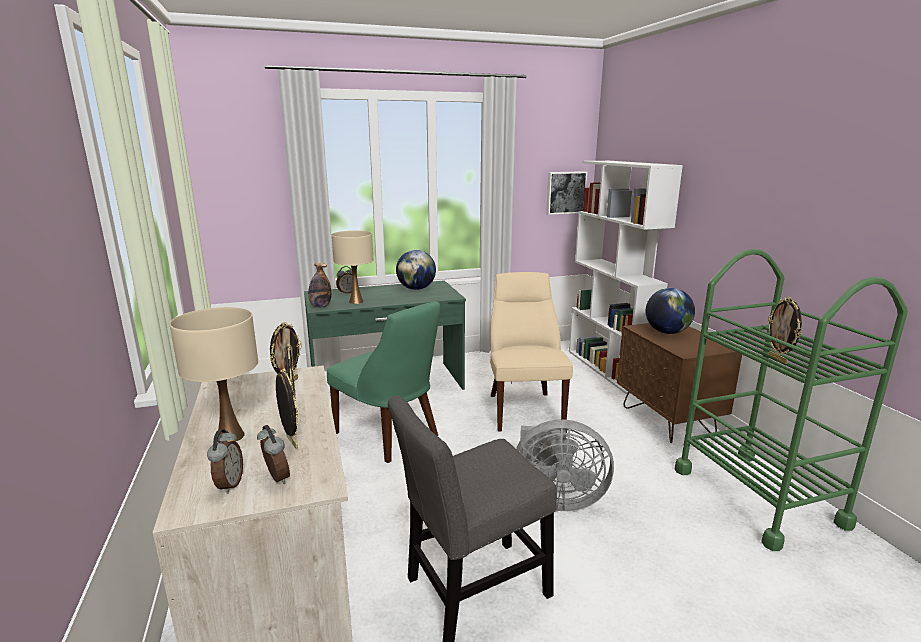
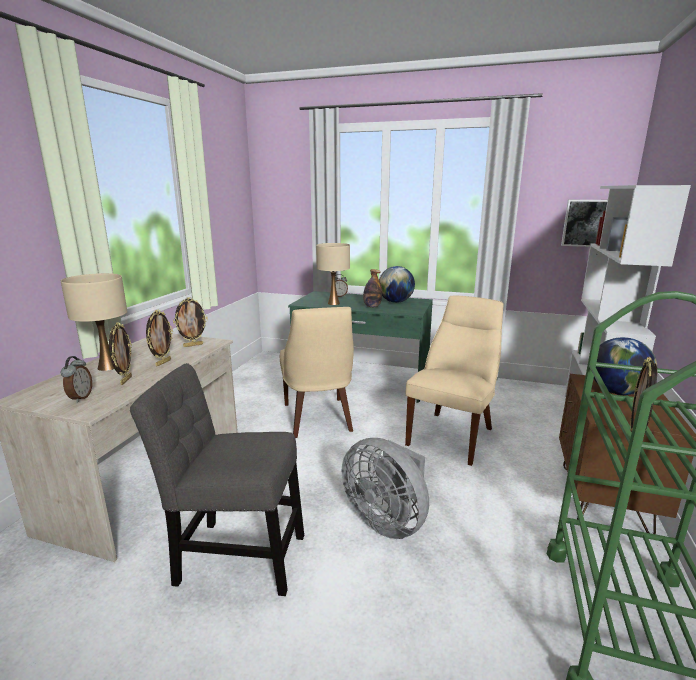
camera: 35 degrees right, 0 degrees up
(229, 484) = (57, 392): alarm clock -> none
(320, 306) = (304, 302): bottle -> bottle (372, 306)
(389, 436) = (318, 419): green chair -> beige chair

